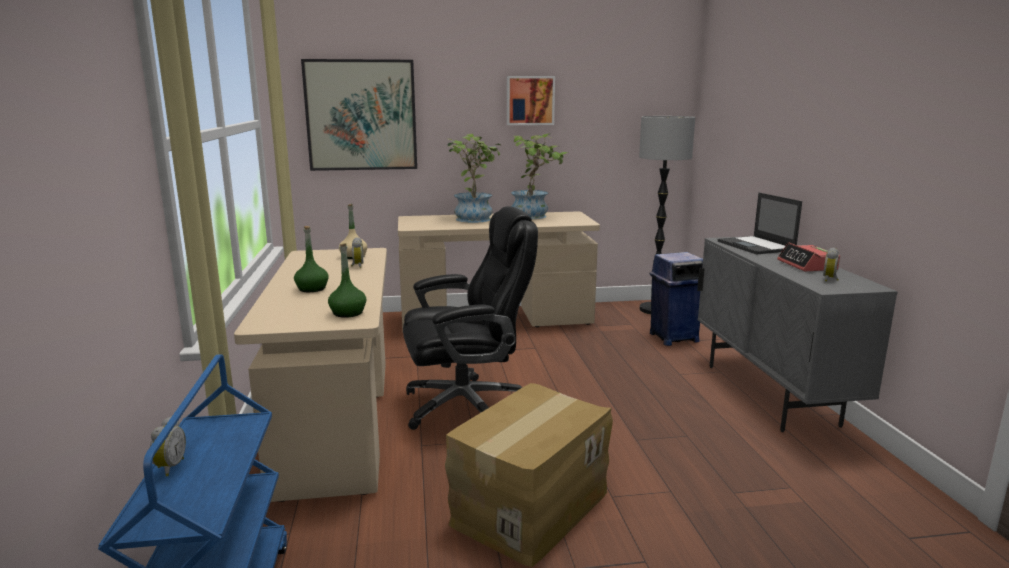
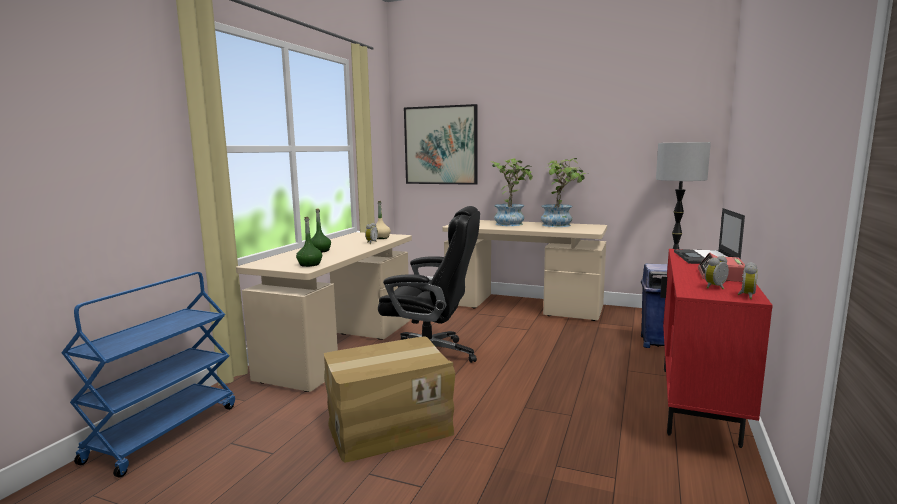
camera: 30 degrees right, 5 degrees down
(169, 467) = (139, 327): alarm clock -> alarm clock (745, 296)
(530, 100) = (566, 132): picture -> none
(770, 394) = (697, 404): grey cabinet -> red cabinet

